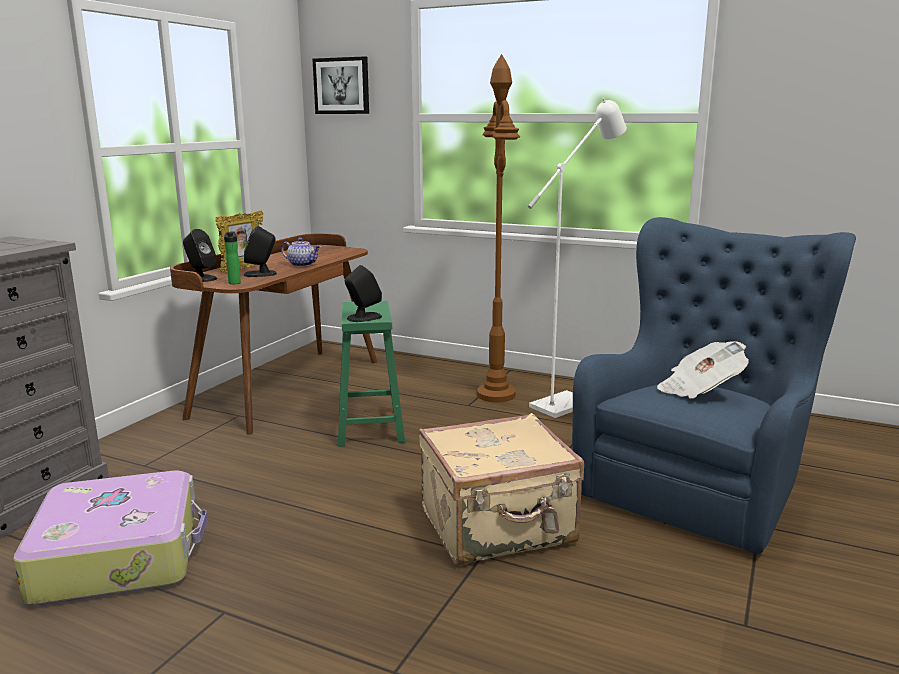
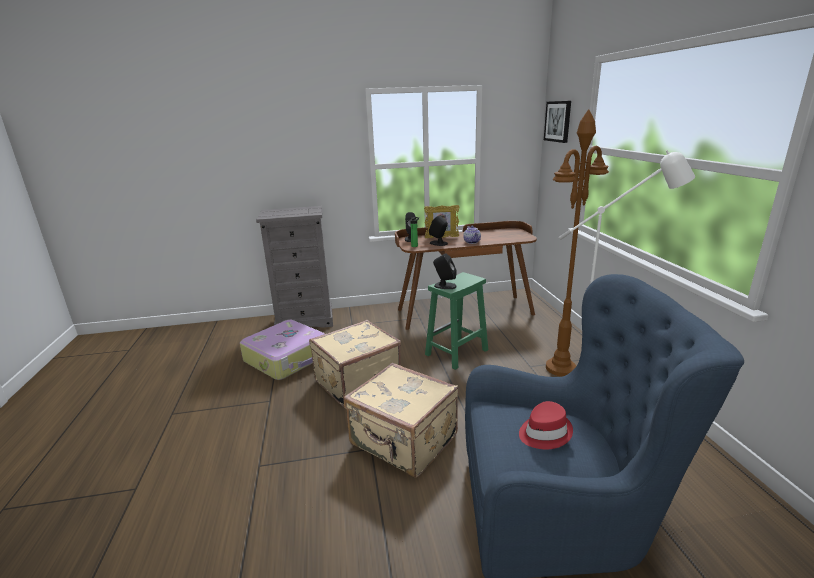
camera: 55 degrees right, 5 degrees up
(311, 514) = (356, 381): none -> beige suitcase
(699, 390) = (544, 432): newspaper -> red hat

